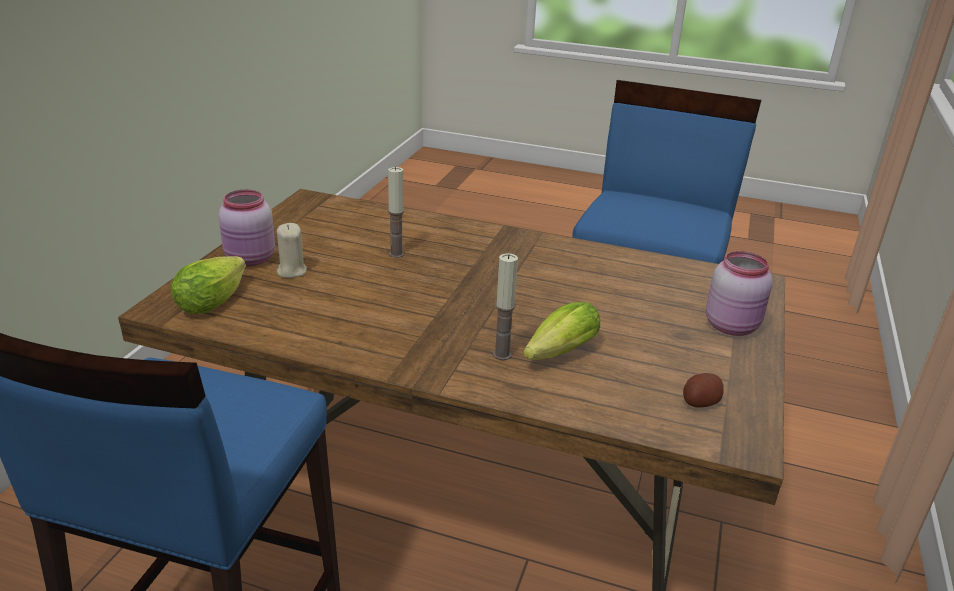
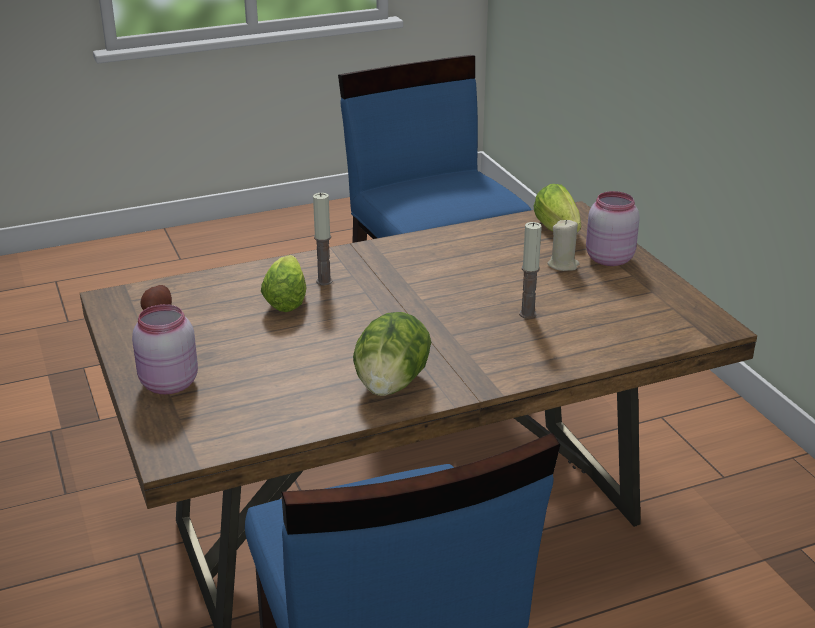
camera: 140 degrees right, 0 degrees up
(564, 257) = (391, 385): none -> lettuce

